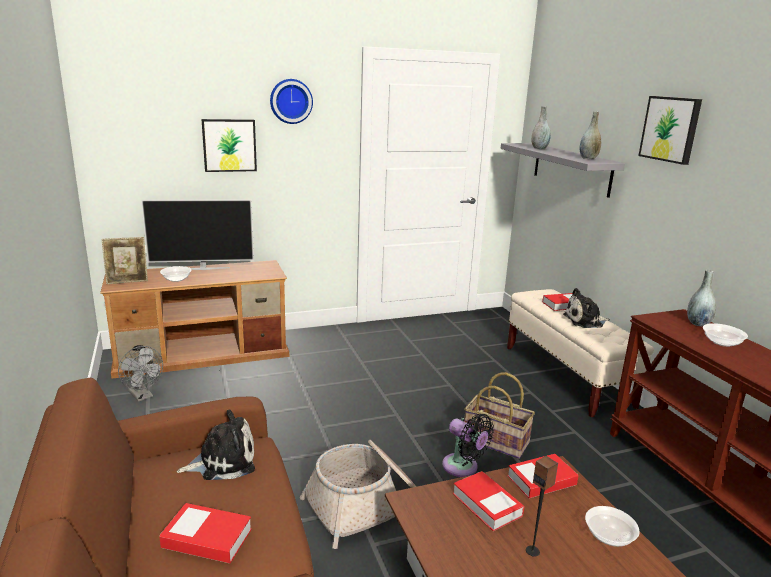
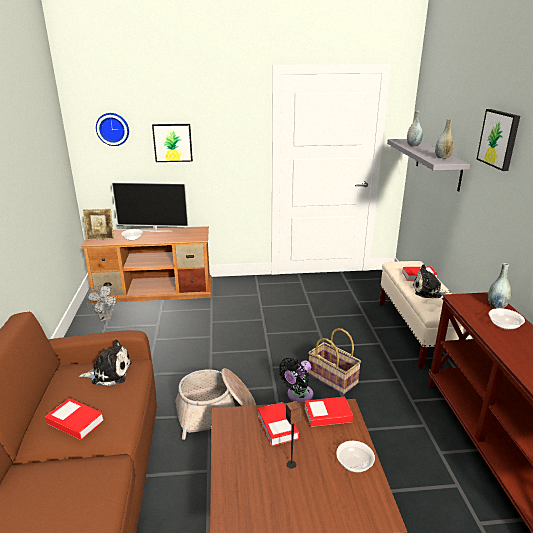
camera: 15 degrees right, 5 degrees up
(290, 101) = (217, 109): wall clock -> wall clock (113, 129)
(463, 467) = (298, 395): black fan -> black fan turned 75 degrees clockwise

